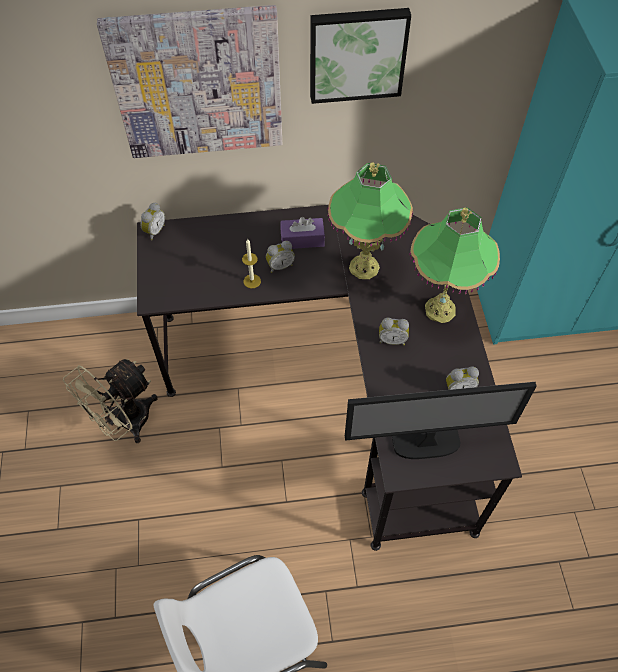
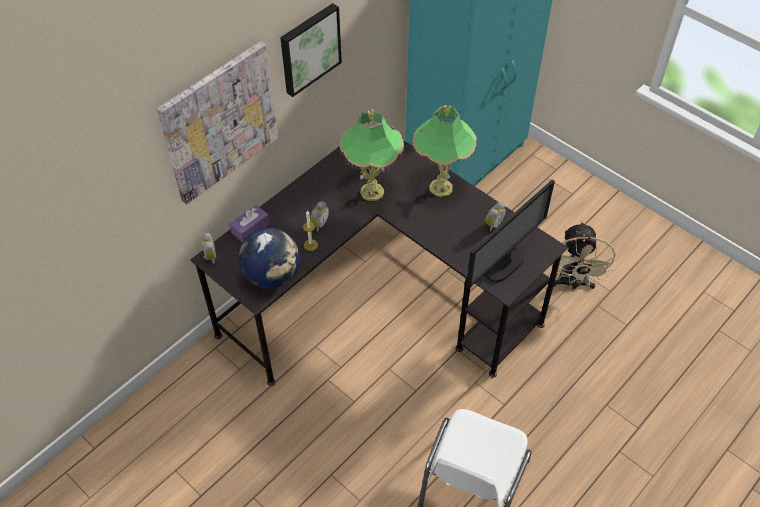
camera: 40 degrees left, 5 degrees down
(125, 423) = (258, 424): beige fan -> beige fan (572, 283)
(188, 287) = (272, 275): none -> globe
(302, 239) = (316, 199): purple tissue box -> purple tissue box (250, 228)
(392, 340) = (431, 223): alarm clock -> none

